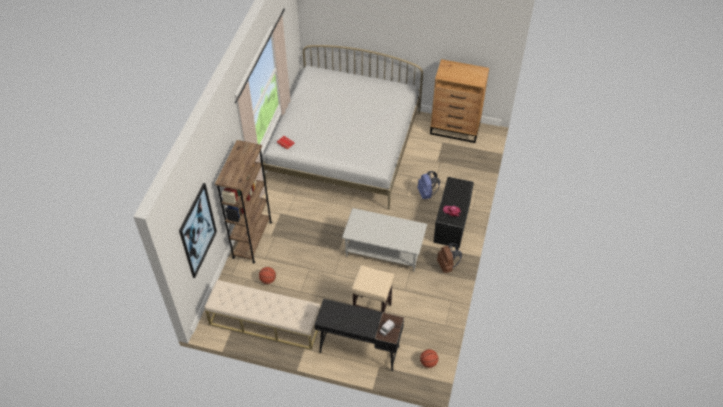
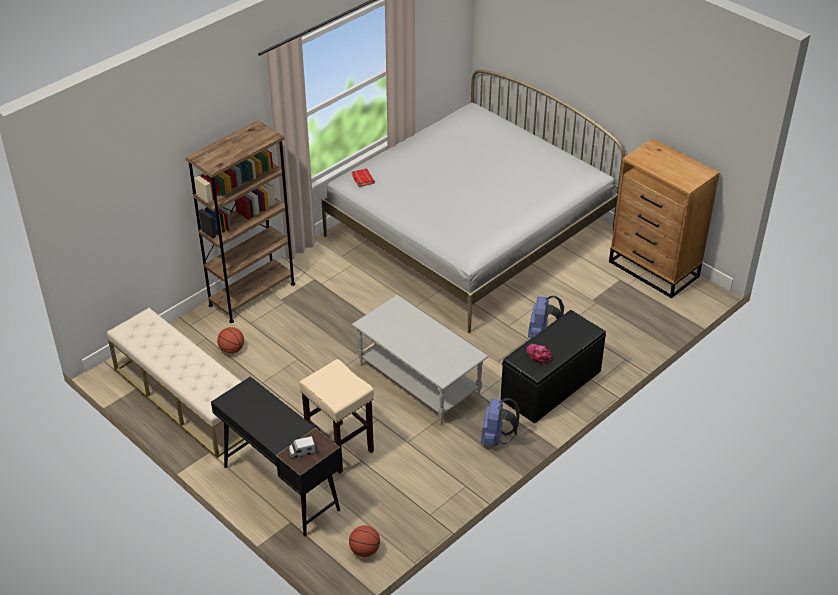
camera: 30 degrees right, 10 degrees down
(197, 231) = (131, 211): picture -> none
(447, 265) = (496, 438): brown backpack -> blue backpack

